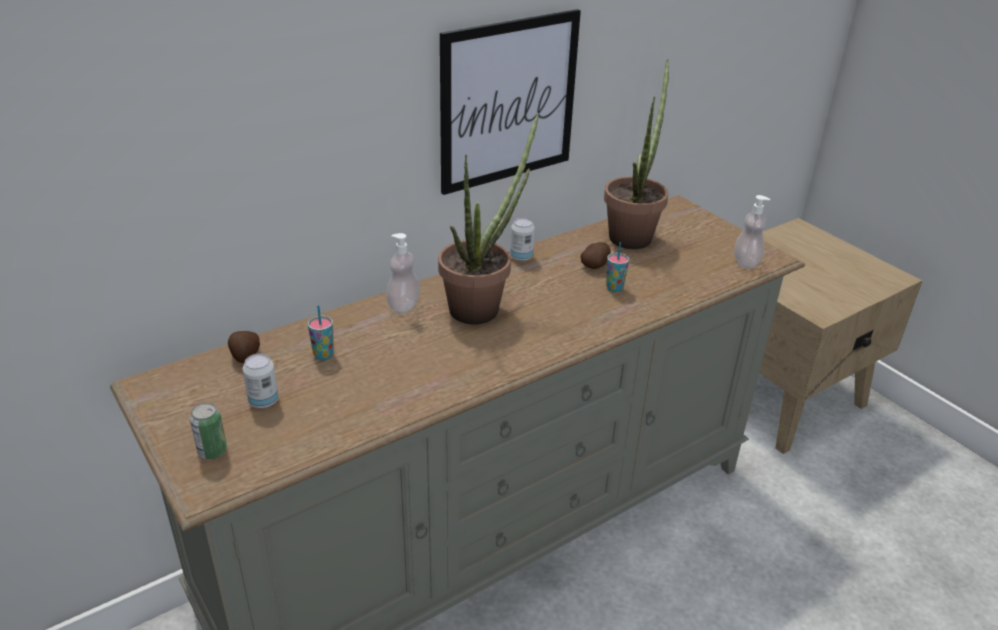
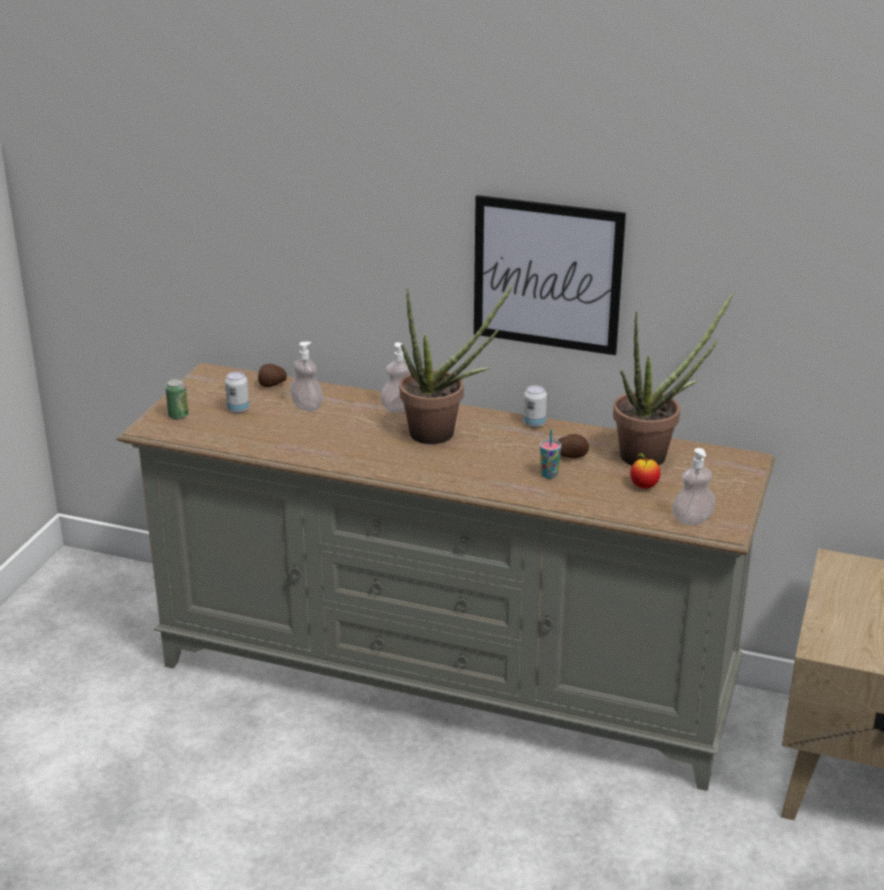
camera: 55 degrees right, 5 degrees down
(323, 355) = (306, 406): cup -> soap dispenser
(676, 258) = (644, 486): none -> apple

